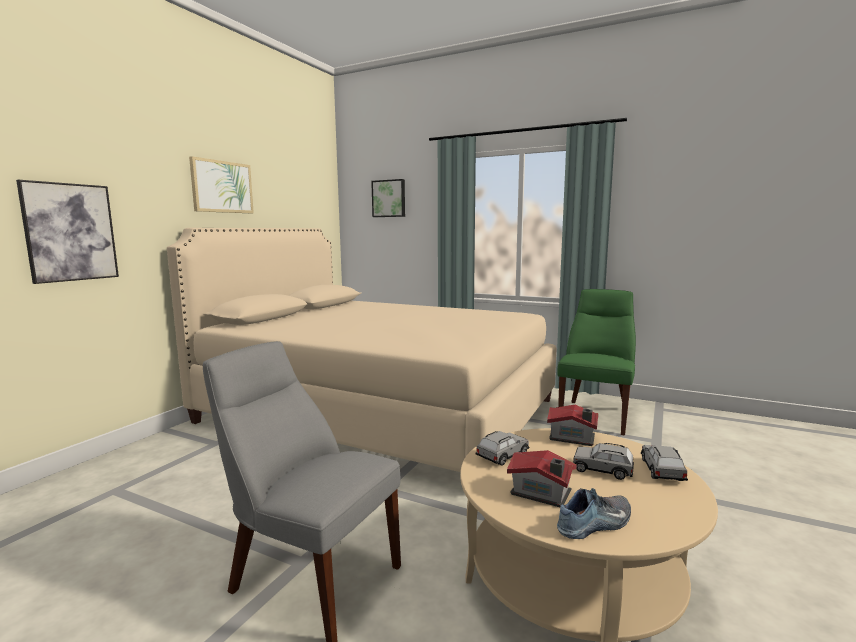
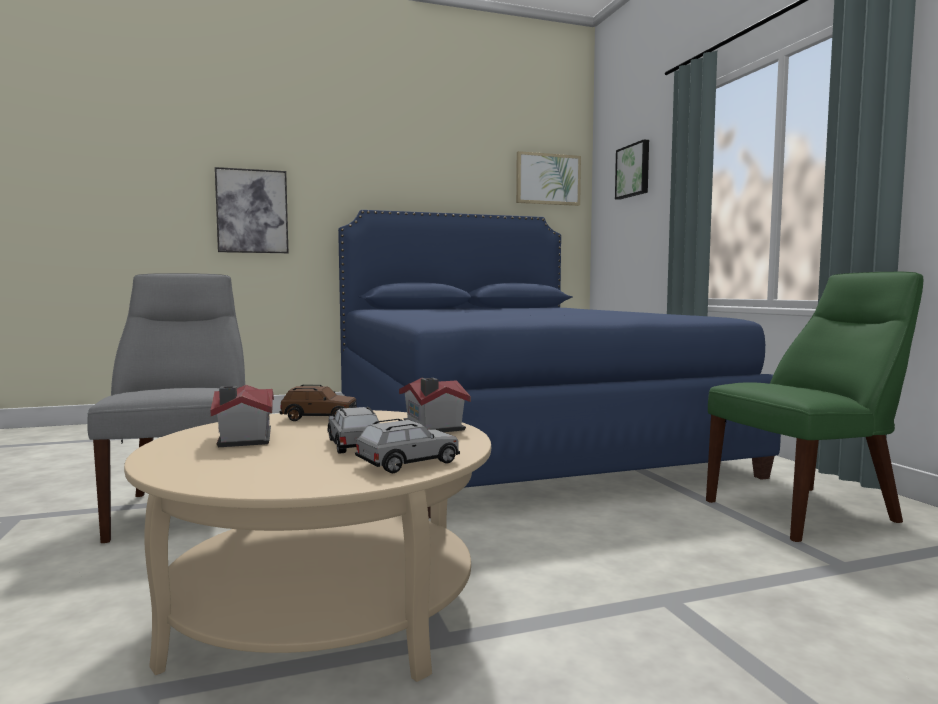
camera: 45 degrees right, 5 degrees down
(222, 187) = (411, 170): picture -> picture (548, 179)
(380, 411) = (510, 436): beige bed -> blue bed
(502, 456) = (319, 417): grey toy car -> brown toy car
(596, 524) = (193, 460): shoe -> none

